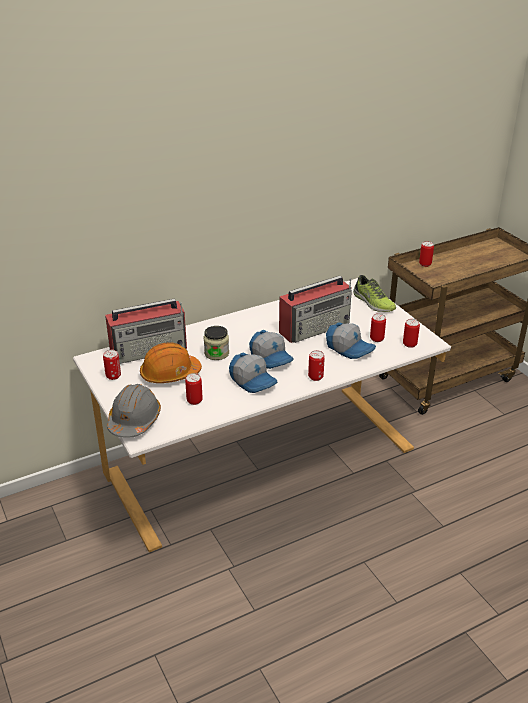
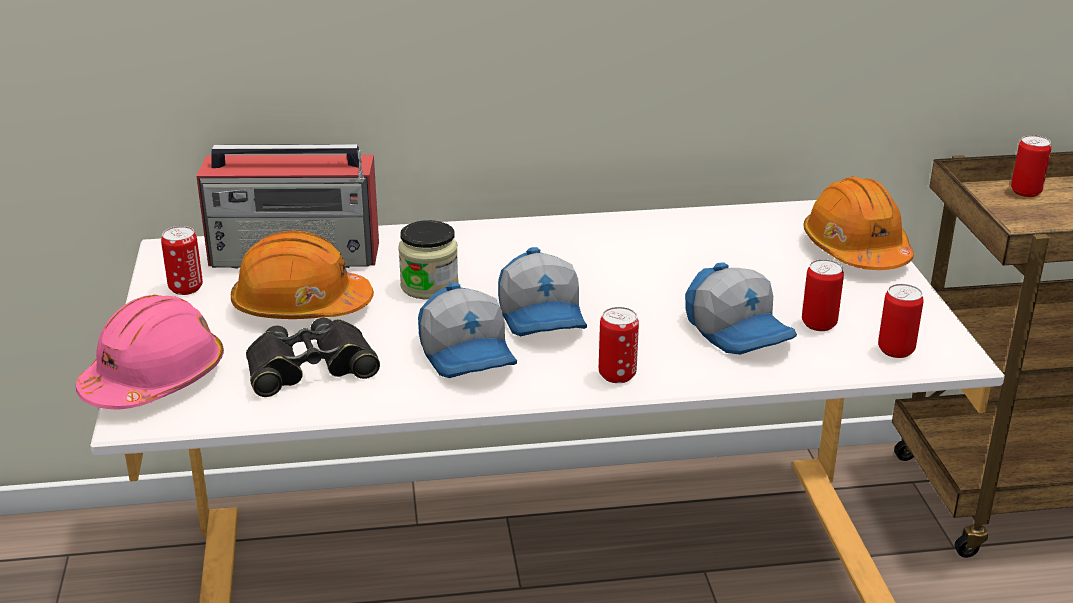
camera: 20 degrees right, 5 degrees down
(134, 420) = (155, 380): grey hard hat -> pink hard hat
(194, 400) = (310, 368): can -> black binoculars
(315, 327) = (686, 276): radio -> none
(373, 302) = (855, 250): shoe -> orange hard hat

